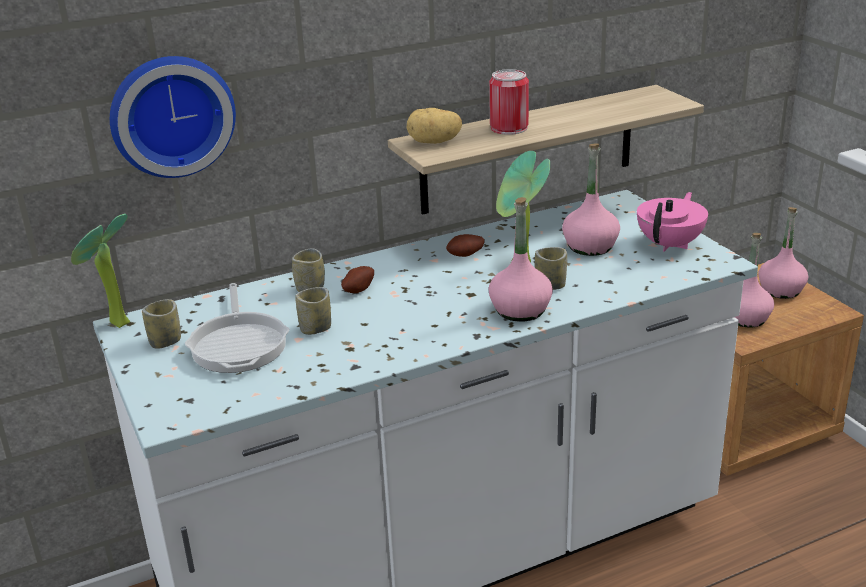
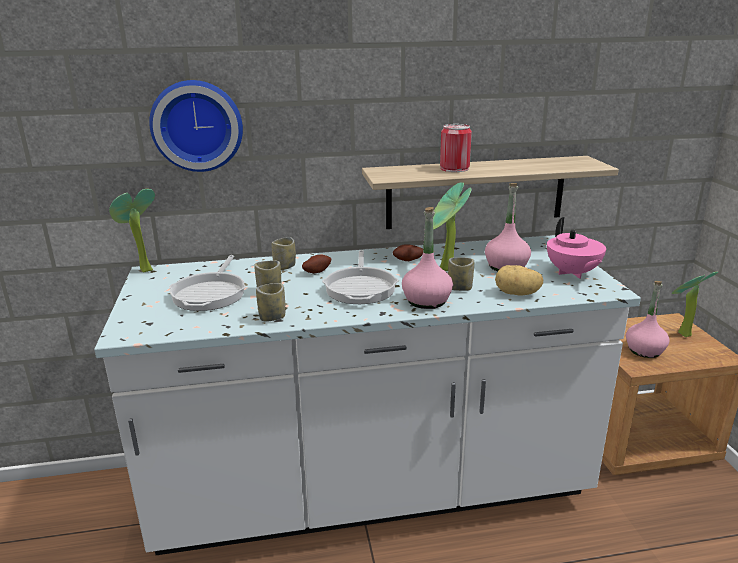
camera: 15 degrees right, 5 degrees down
(165, 342) = (165, 285): cup -> cup (272, 317)
(429, 304) = (361, 287): none -> frying pan
(434, 142) = (392, 171): potato -> potato (517, 294)
(670, 244) = (572, 273): pink teapot -> pink teapot turned 120 degrees clockwise
(780, 290) = (681, 334): pink bottle -> potted plant

